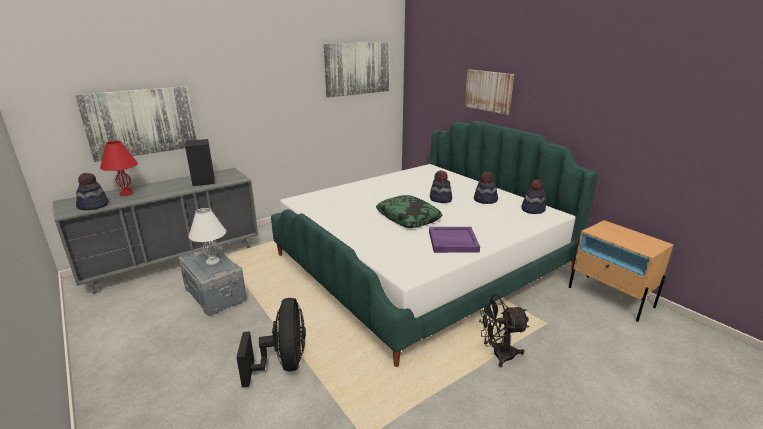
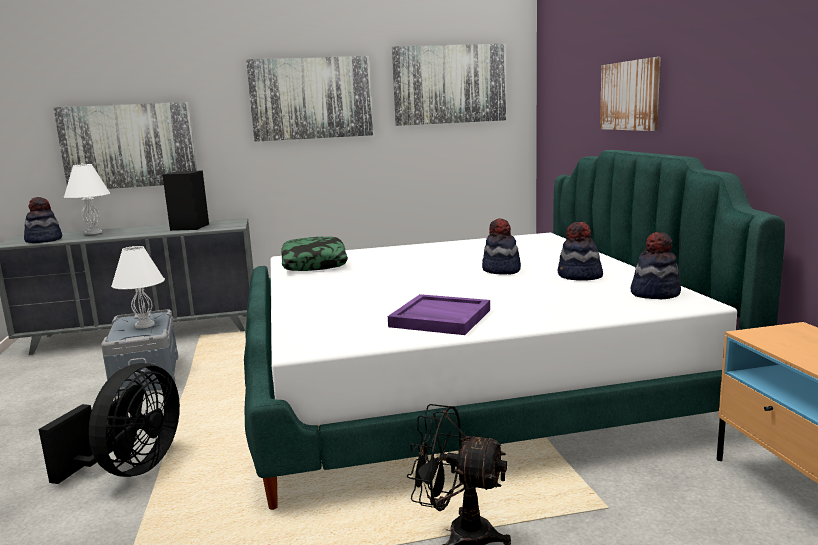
camera: 25 degrees right, 10 degrees down
(126, 193) = (94, 233): red table lamp -> white table lamp
(273, 80) = (311, 98): none -> picture
(408, 217) = (415, 286): pillow -> pillow (314, 263)

